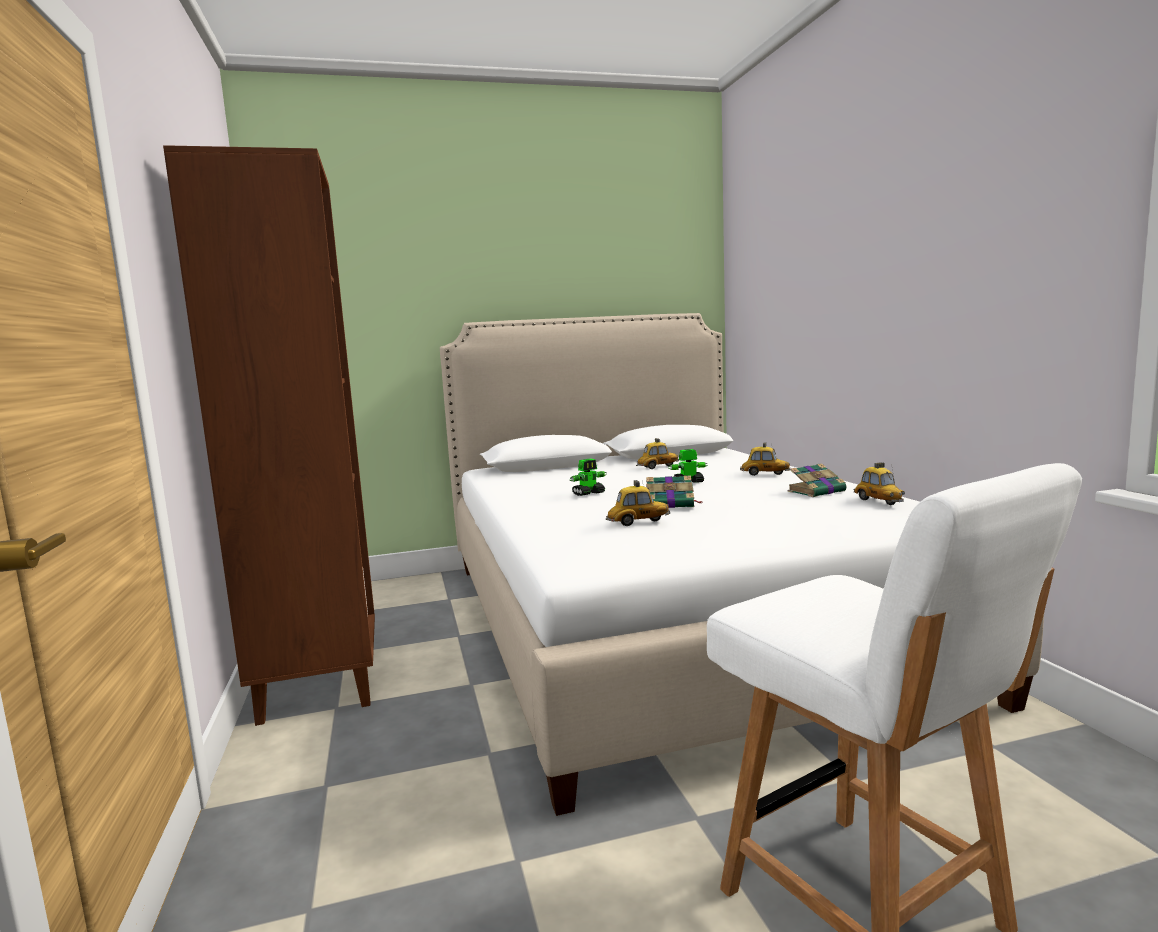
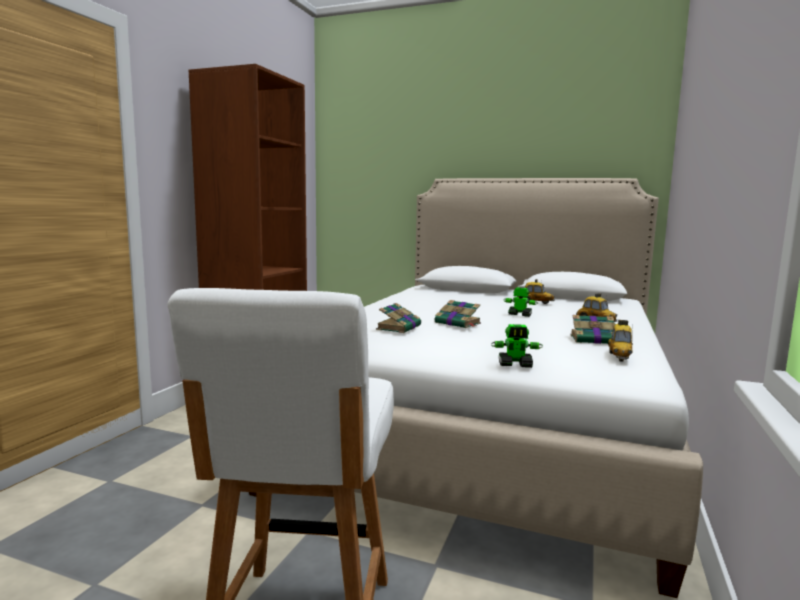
camera: 35 degrees right, 0 degrees up
(589, 493) = (434, 308): toy robot -> toy robot (515, 365)
(638, 522) = (399, 327): toy car -> book

